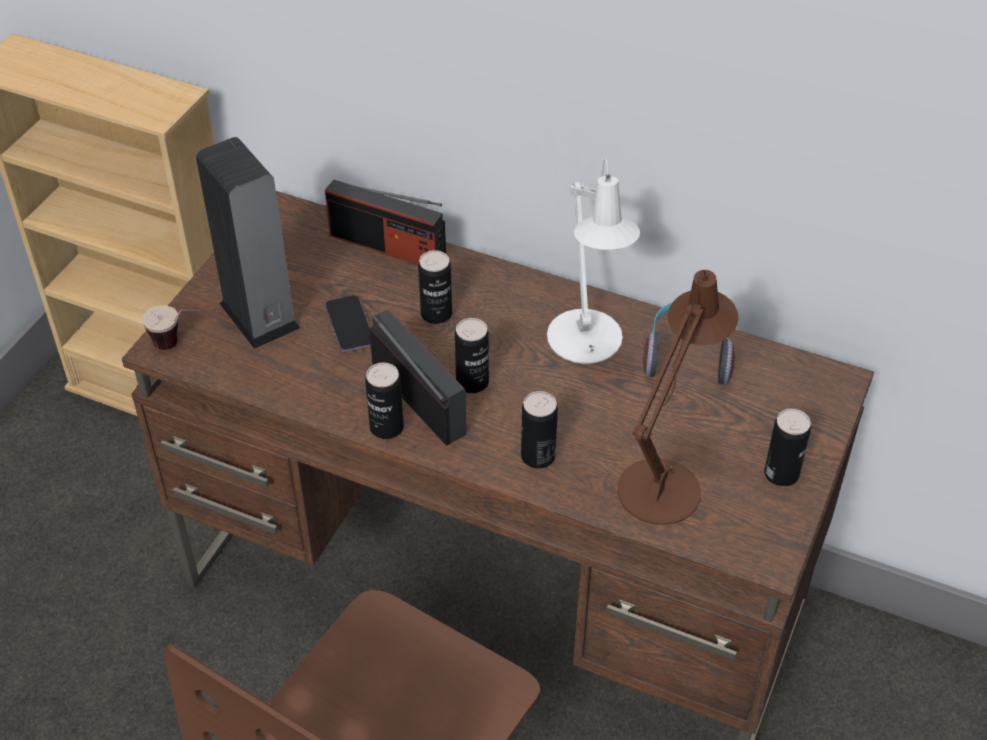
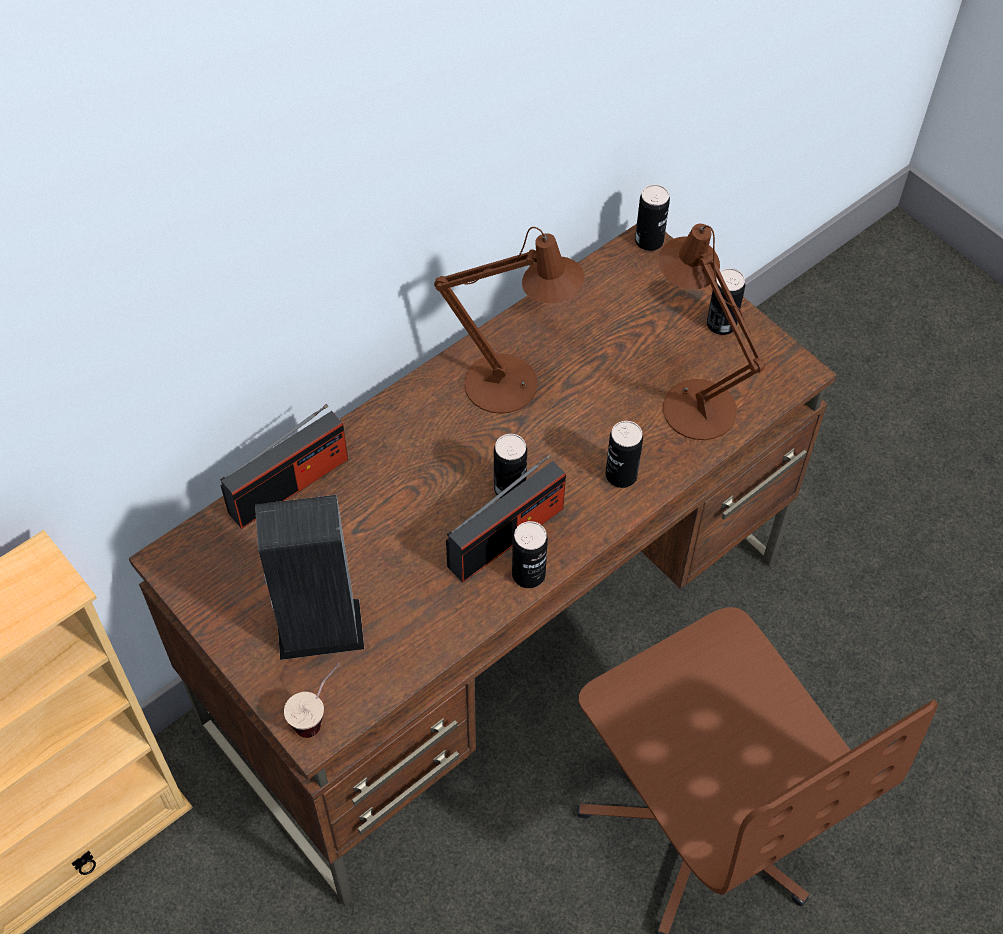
camera: 65 degrees left, 10 degrees up
(349, 325) = (380, 557): phone -> none
(418, 398) = (506, 537): radio -> radio turned 150 degrees clockwise
(436, 314) = (407, 482): can -> can (649, 241)
(587, 344) = (512, 386): white table lamp -> brown table lamp
(687, 354) = (562, 322): headphones -> none

